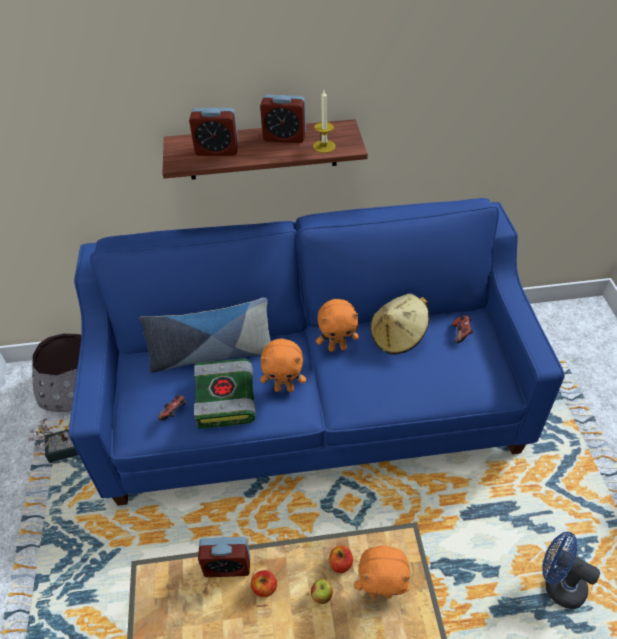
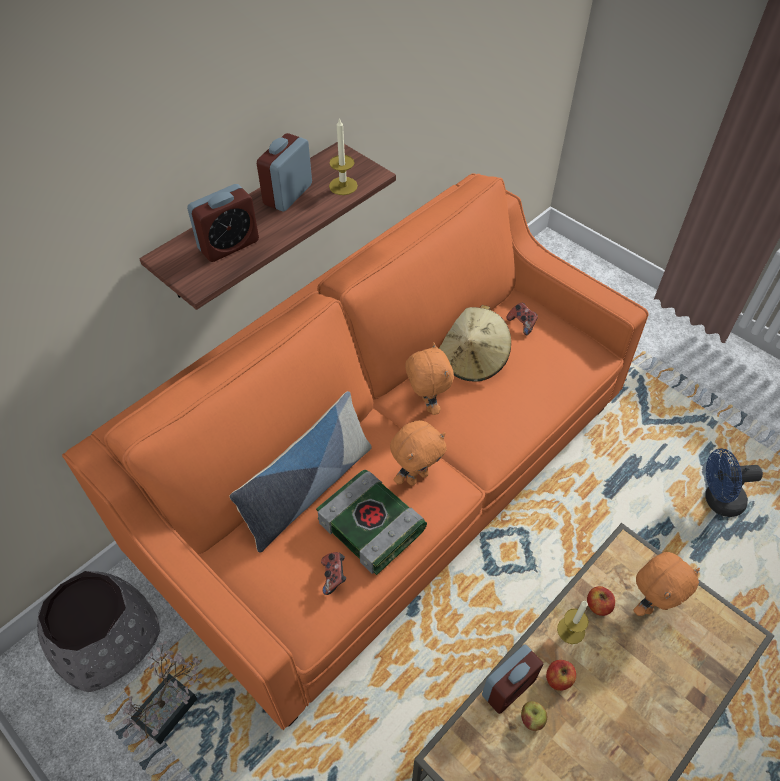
camera: 40 degrees left, 5 degrees up
(284, 137) = (288, 194): alarm clock -> alarm clock turned 150 degrees clockwise
(305, 564) = (571, 630): none -> candle
(311, 403) = (388, 481): blue sofa -> orange sofa
(321, 595) = (609, 645): apple -> apple (531, 719)
(337, 348) = (426, 404): orange plush toy -> orange plush toy turned 60 degrees counterclockwise

